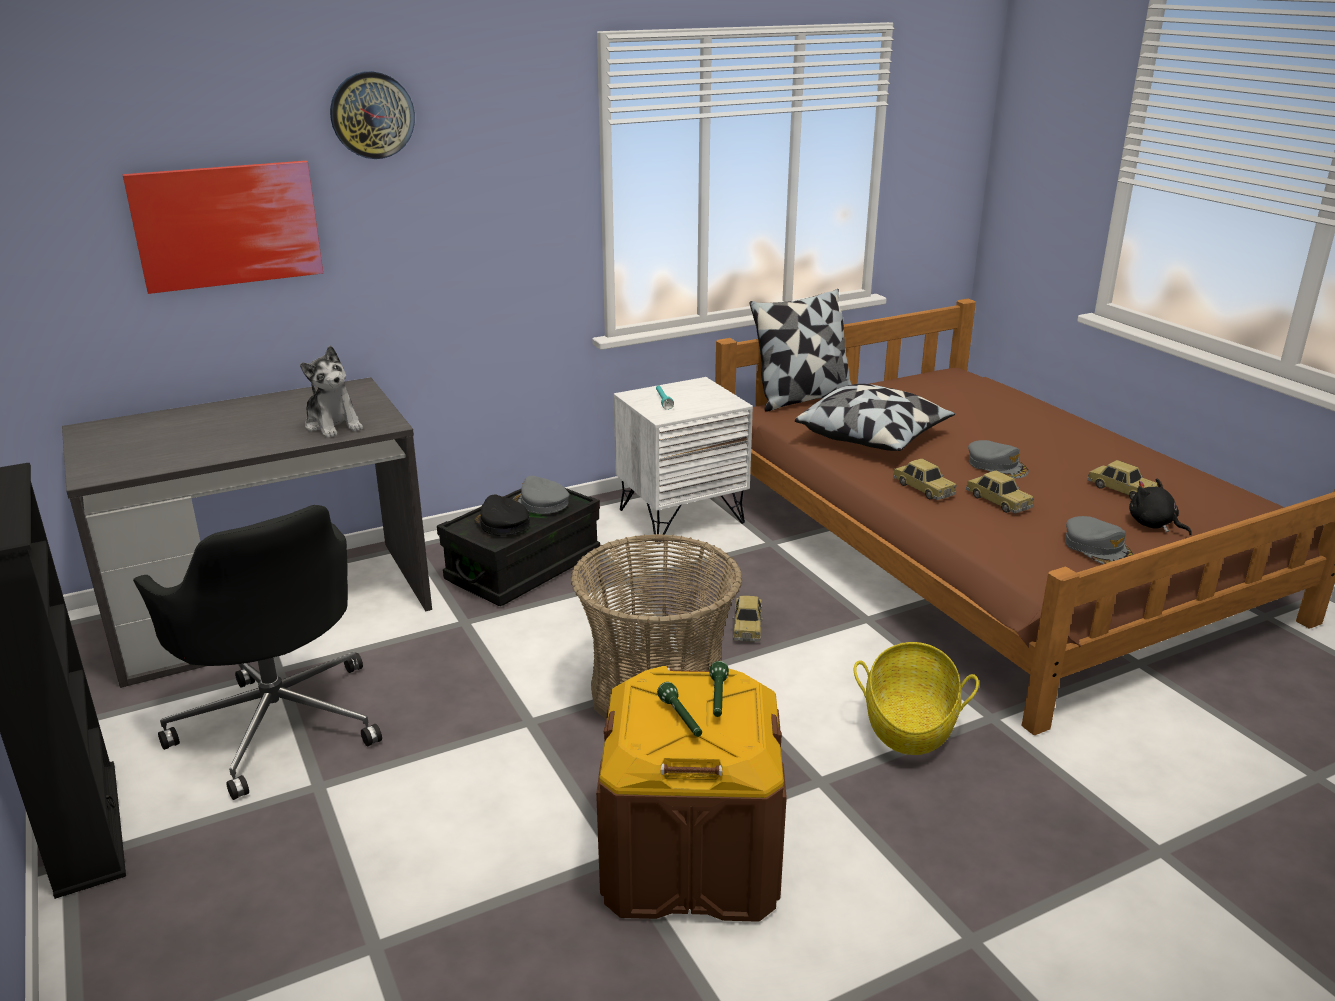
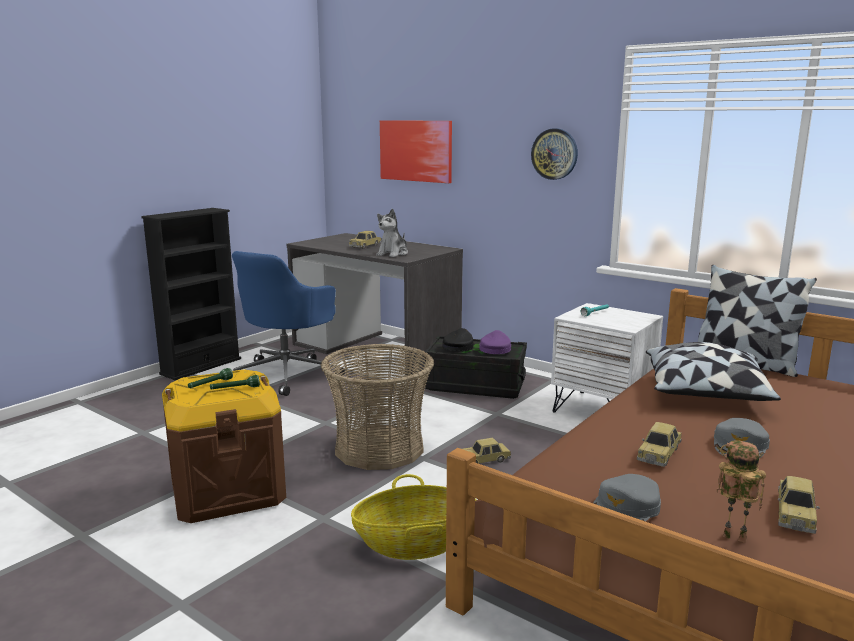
camera: 65 degrees right, 10 degrees down
(279, 722) = (288, 374): black office chair -> blue office chair
(372, 115) = (485, 97): wall clock -> wall clock (554, 154)
(541, 503) = (495, 348): grey cap -> purple cap
(923, 489) = (635, 422): toy car -> toy car (365, 246)
(1153, 525) = (732, 538): black plush toy -> toy robot

